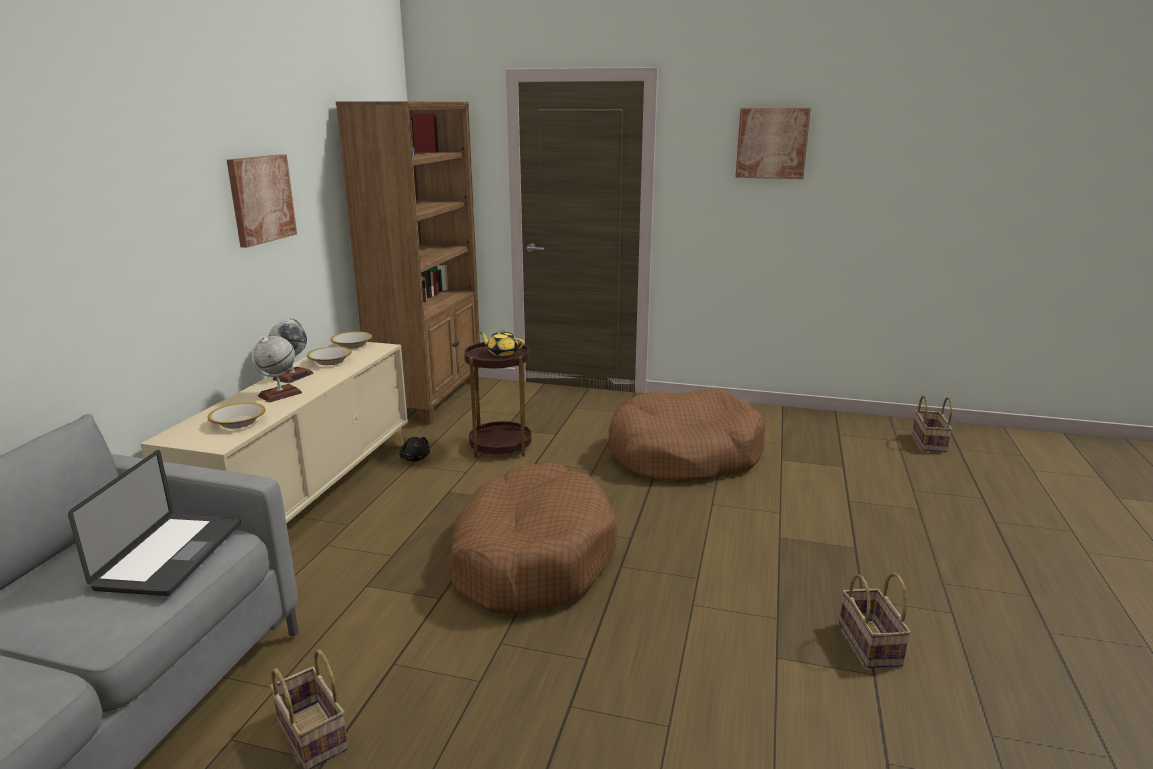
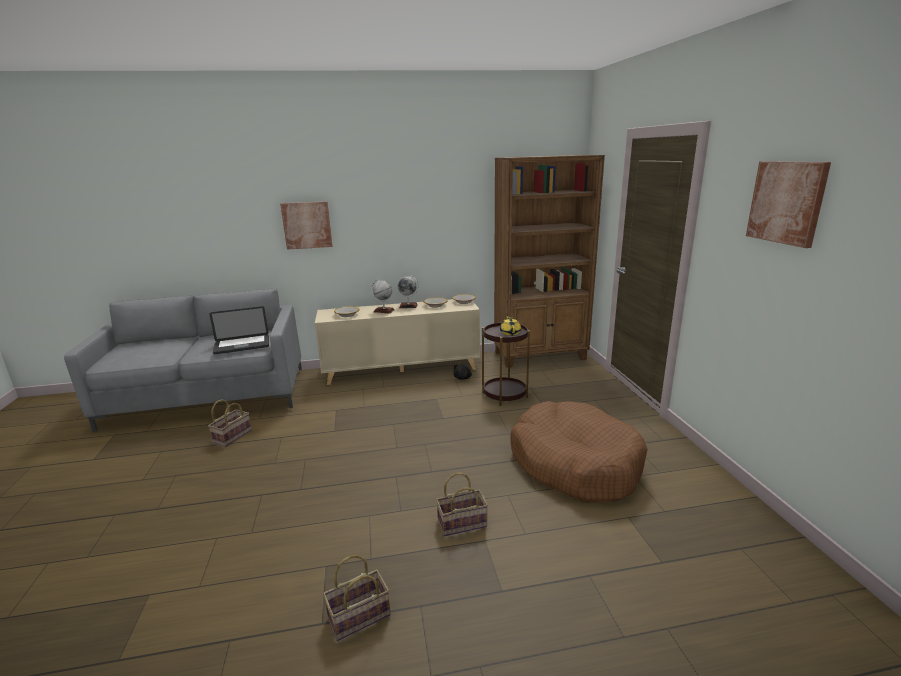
camera: 65 degrees right, 0 degrees up
(261, 199) = (418, 211): picture -> picture (307, 225)
(531, 557) = (386, 443): brown dog bed -> none
(927, 442) = (833, 635): basket -> basket (463, 522)

